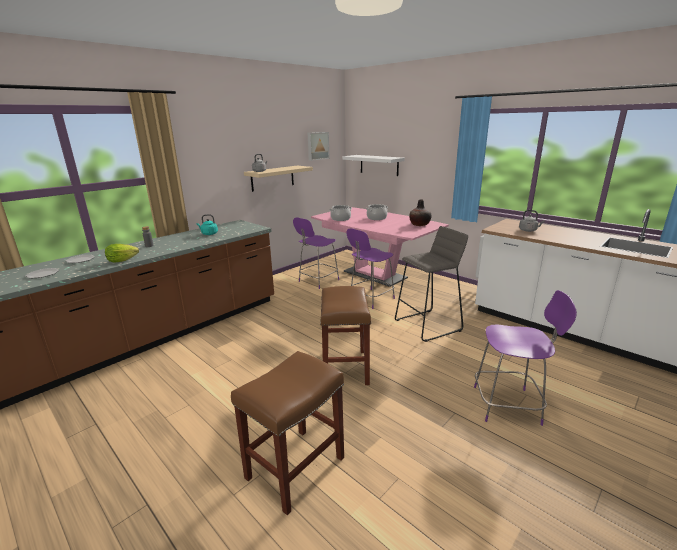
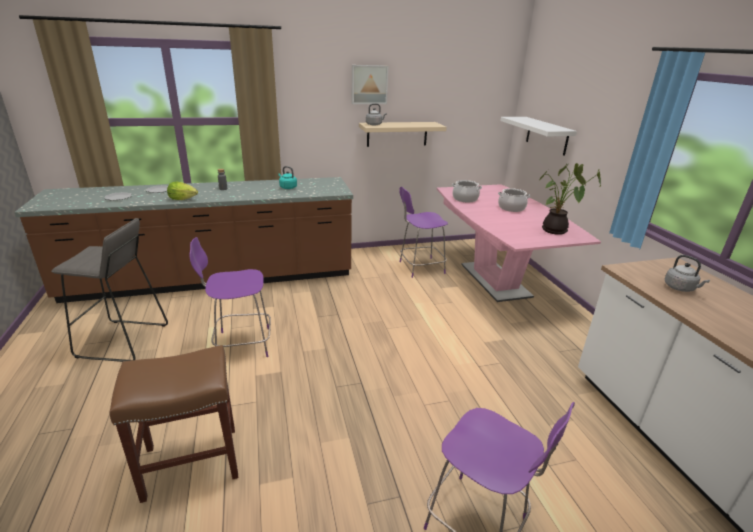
camera: 30 degrees right, 5 degrees up
(317, 146) = (471, 99): picture -> picture (369, 84)
(344, 367) = (342, 380): brown stool -> none
(370, 299) = (456, 310): purple chair -> purple chair (241, 344)
(419, 224) = (555, 231): vase -> potted plant
(428, 325) = (490, 371): grey stool -> grey stool (123, 341)

